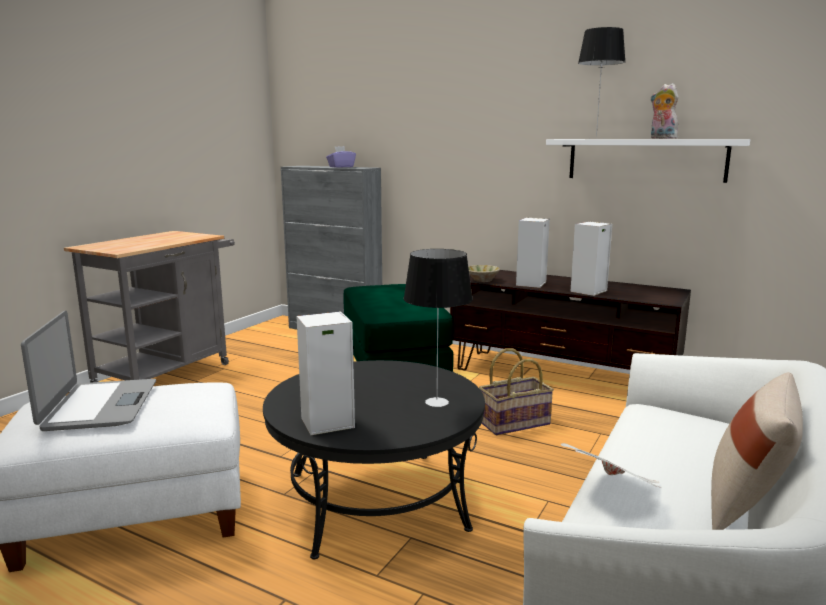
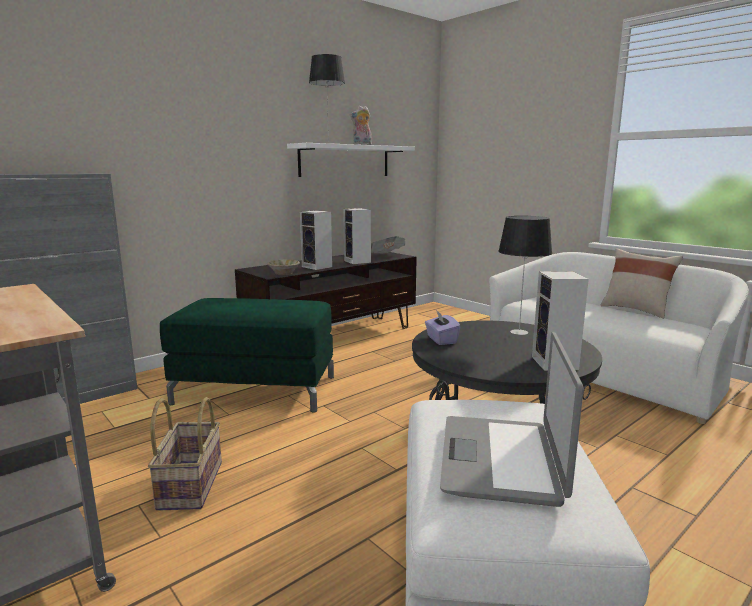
camera: 70 degrees left, 0 degrees up
(99, 406) = (501, 459): laptop -> laptop turned 90 degrees counterclockwise
(341, 167) = (50, 173): purple tissue box -> purple tissue box (441, 340)
(514, 422) = (398, 366): basket -> basket (189, 484)
(612, 490) = (626, 324): newspaper -> newspaper (386, 256)

